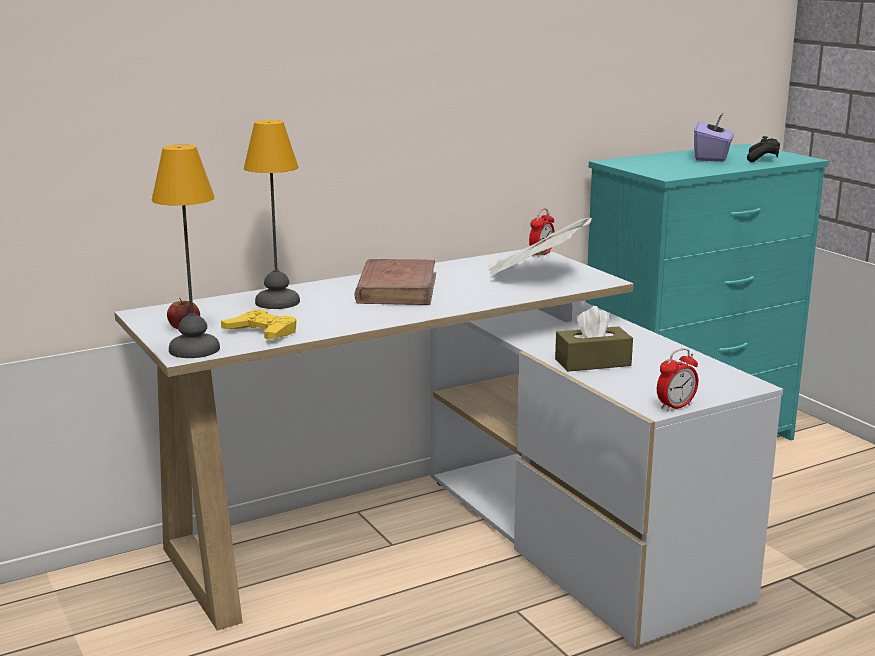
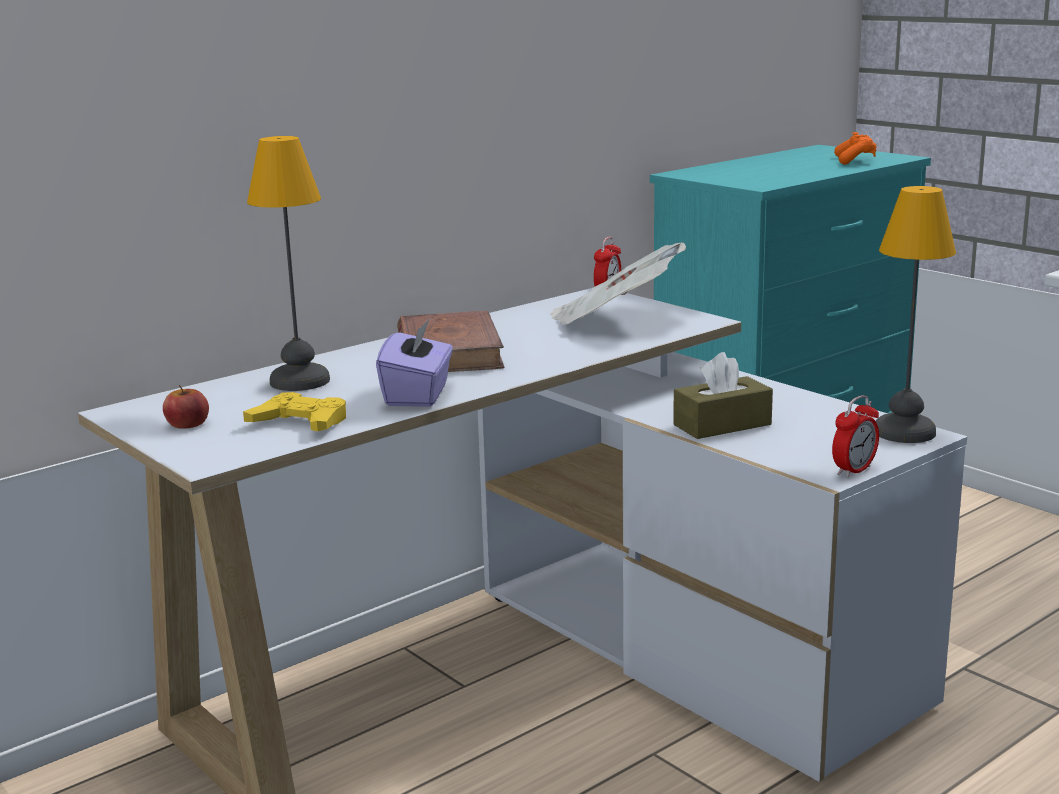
camera: 10 degrees left, 0 degrees up
(195, 349) = (219, 454): table lamp -> table lamp (906, 432)
(712, 157) = (794, 162): purple tissue box -> purple tissue box (418, 395)
(762, 159) = (854, 160): black game controller -> orange game controller

